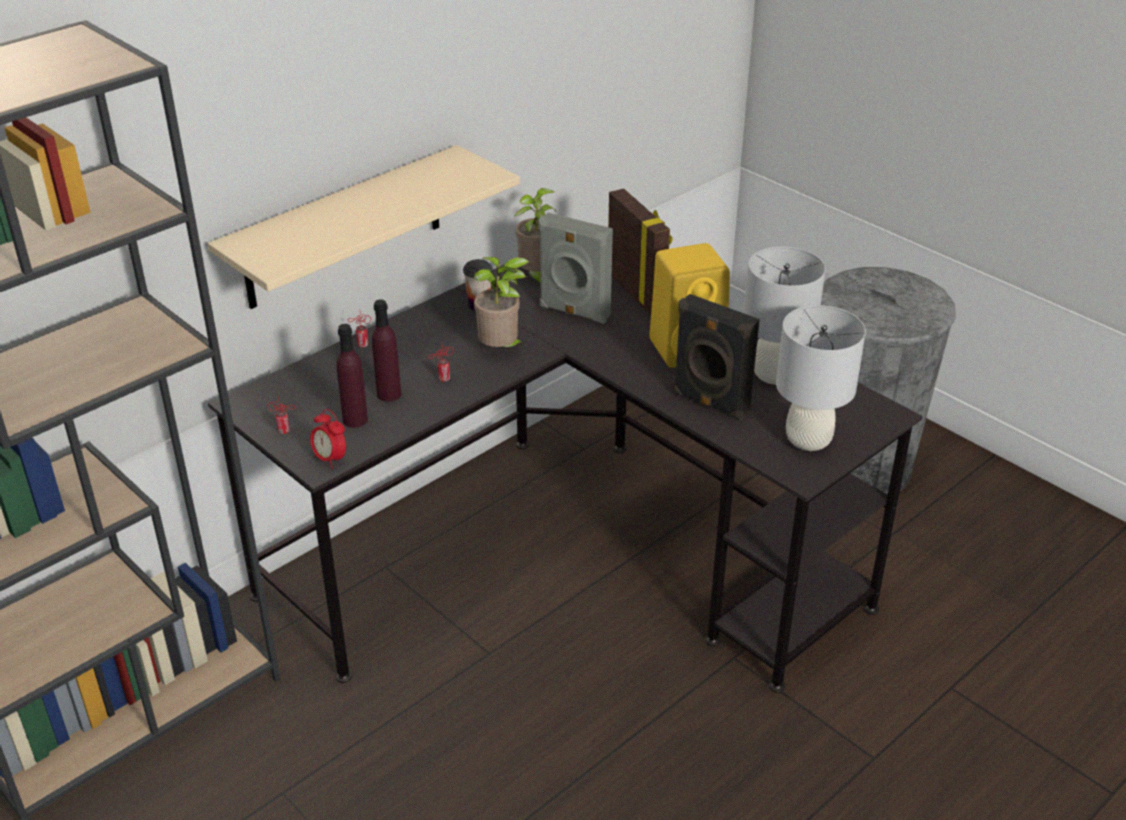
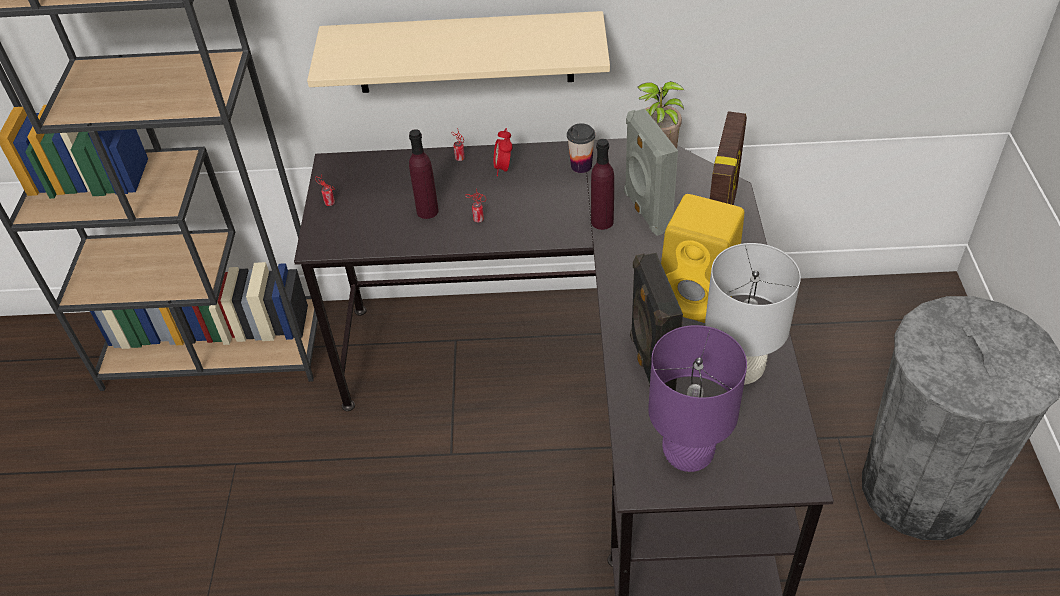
camera: 45 degrees right, 10 degrees up
(330, 459) = (329, 244): alarm clock -> alarm clock (504, 168)
(355, 420) = (382, 220): purple bottle -> purple bottle (602, 222)
(501, 350) = (548, 216): potted plant -> none
(806, 442) = (685, 455): grey table lamp -> purple table lamp

